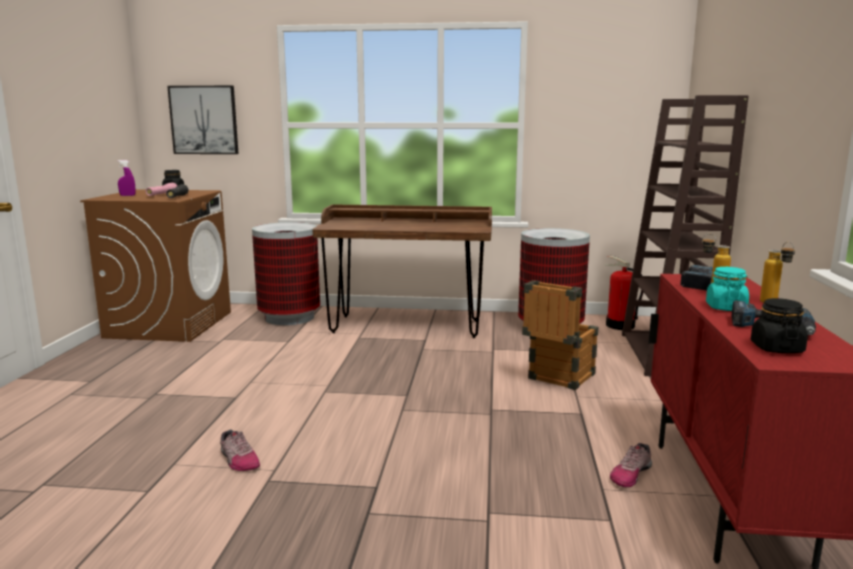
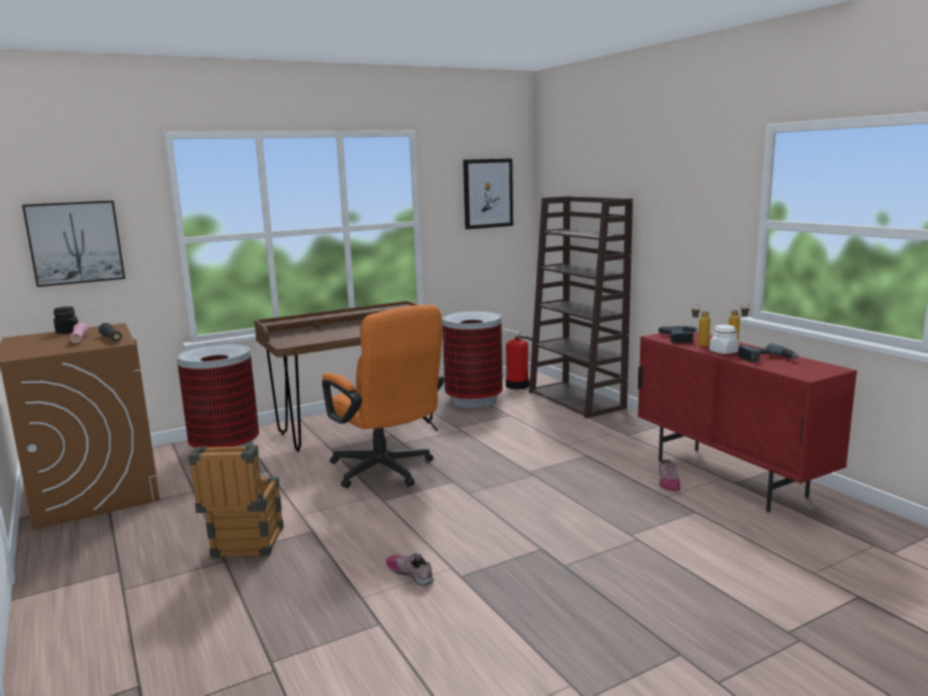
camera: 35 degrees left, 0 degrees up
(127, 195) = (35, 347): purple spray bottle -> none
(238, 460) = (411, 573): shoe -> shoe turned 150 degrees counterclockwise
(367, 369) = (386, 472): none -> orange office chair
(557, 379) = (537, 436): crate -> crate (244, 547)
(616, 96) = (487, 193): none -> picture
(725, 308) = (723, 352): turquoise jar -> white jar
(776, 348) = (793, 369): black jar -> none

